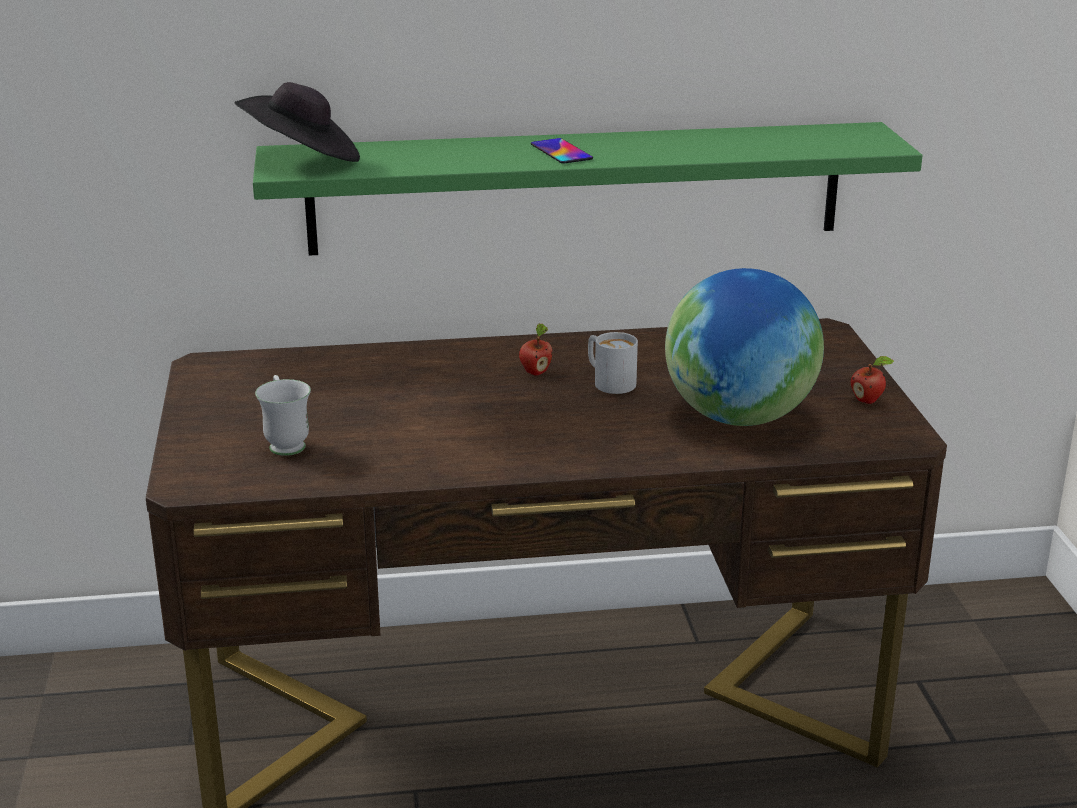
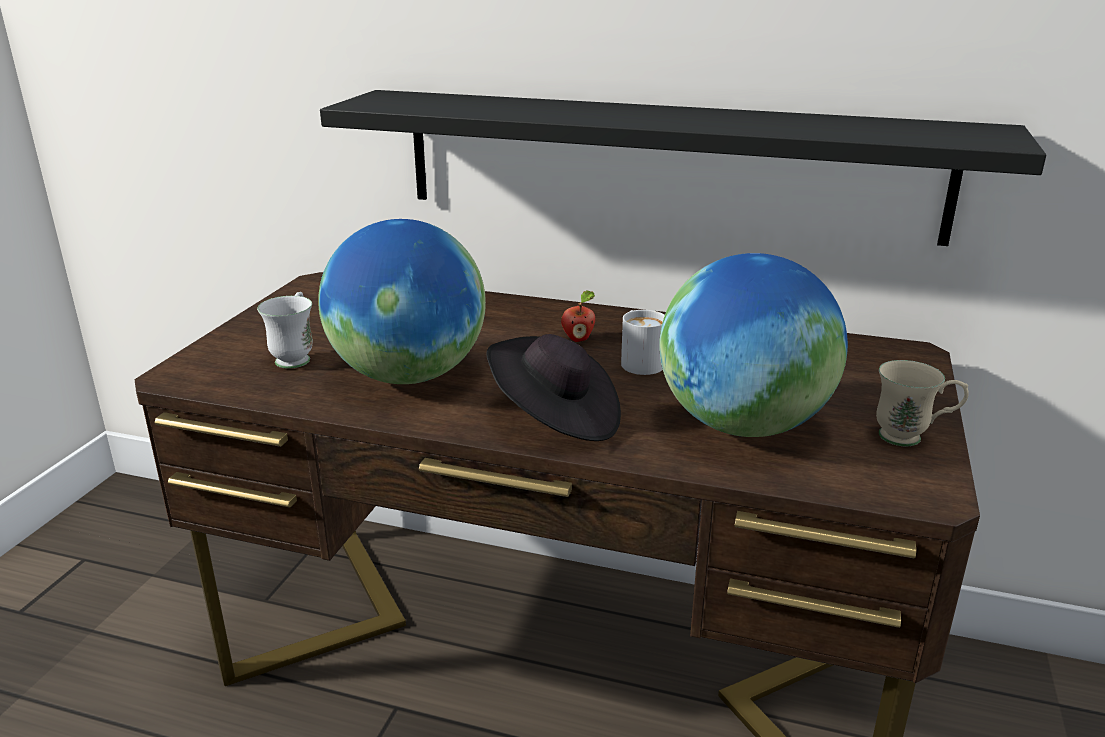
camera: 25 degrees right, 0 degrees up
(302, 158) = (391, 99): black hat -> black hat (555, 418)
(416, 437) = (407, 375): none -> globe
(561, 152) = (628, 115): phone -> none
(576, 188) = (666, 164): green shelf -> black shelf
(868, 401) = (911, 438): apple -> beige mug

